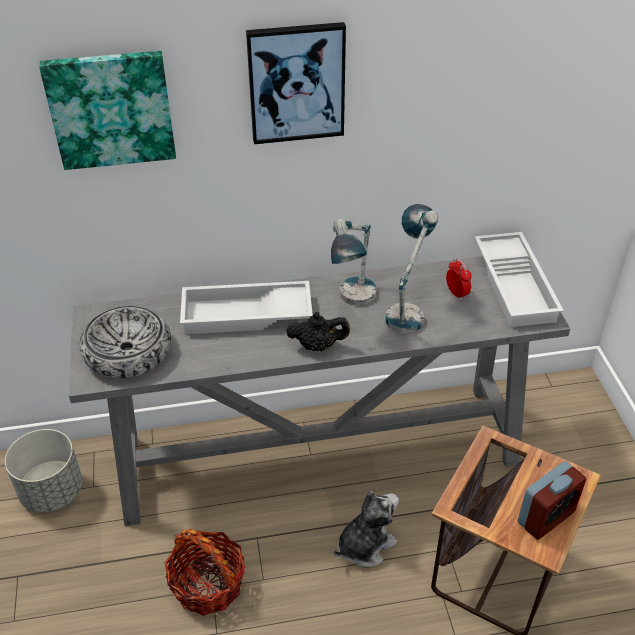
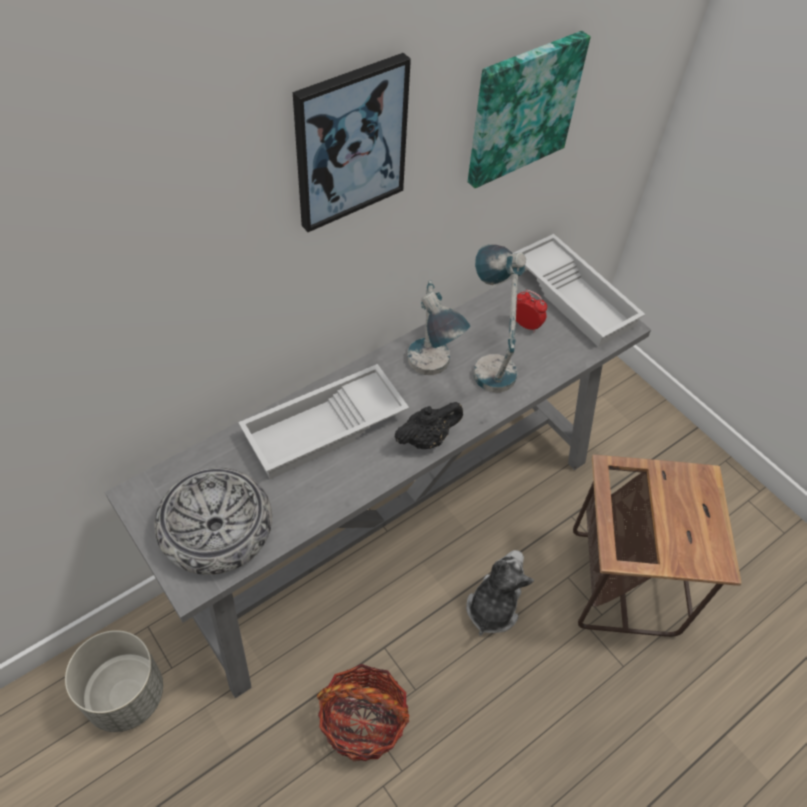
camera: 30 degrees left, 10 degrees up
(111, 109) = (128, 243): picture -> picture (522, 108)
(546, 517) = (701, 530): alarm clock -> none

